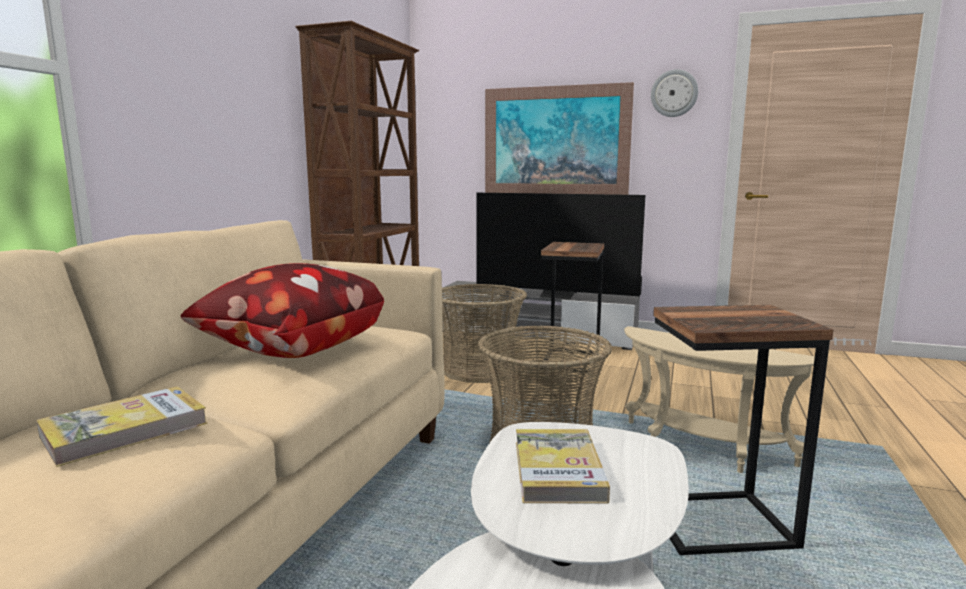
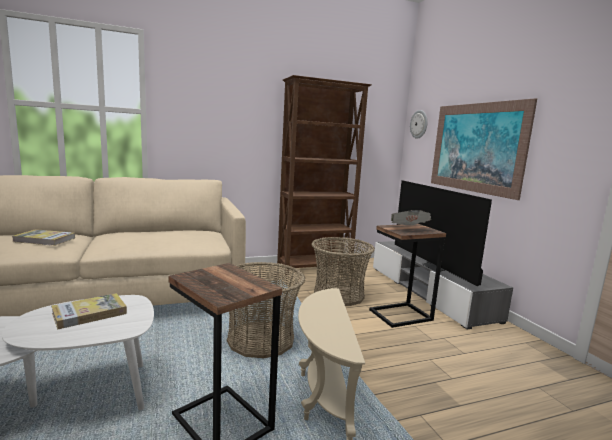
camera: 50 degrees right, 0 degrees up
(290, 350) = (152, 236): pillow -> none
(575, 246) = (409, 229): none -> newspaper
(674, 93) = (570, 108): wall clock -> wall clock (419, 124)

